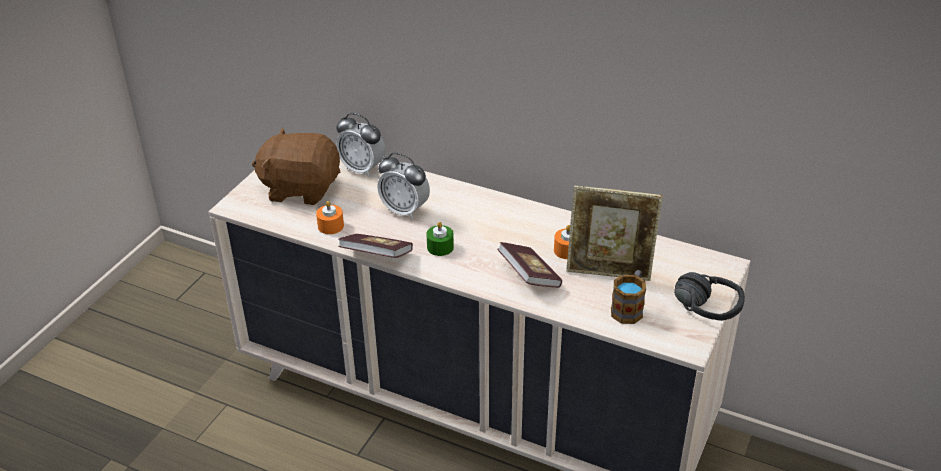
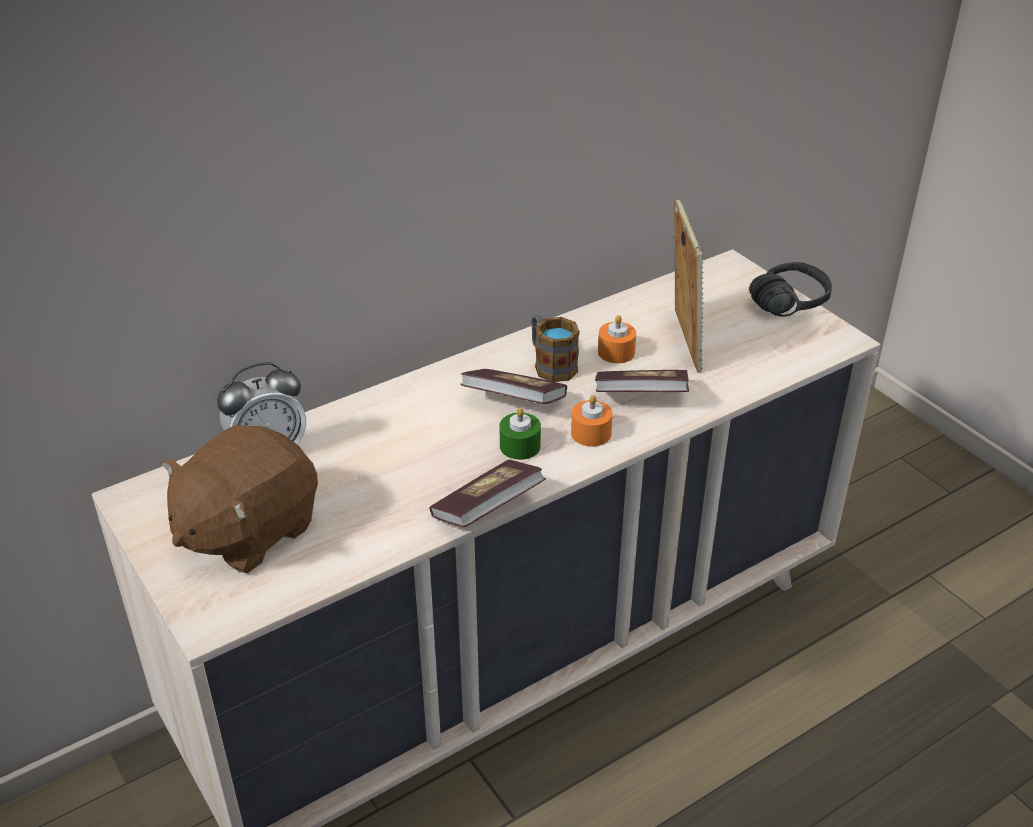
camera: 60 degrees left, 0 degrees up
(330, 226) = (374, 531): orange candle -> orange candle (591, 433)
(404, 210) = (409, 448): alarm clock -> none
(478, 230) = (514, 402): none -> book
(609, 273) = (682, 340): picture frame -> picture frame turned 45 degrees counterclockwise
(629, 308) = (754, 351): mug -> mug (550, 364)

